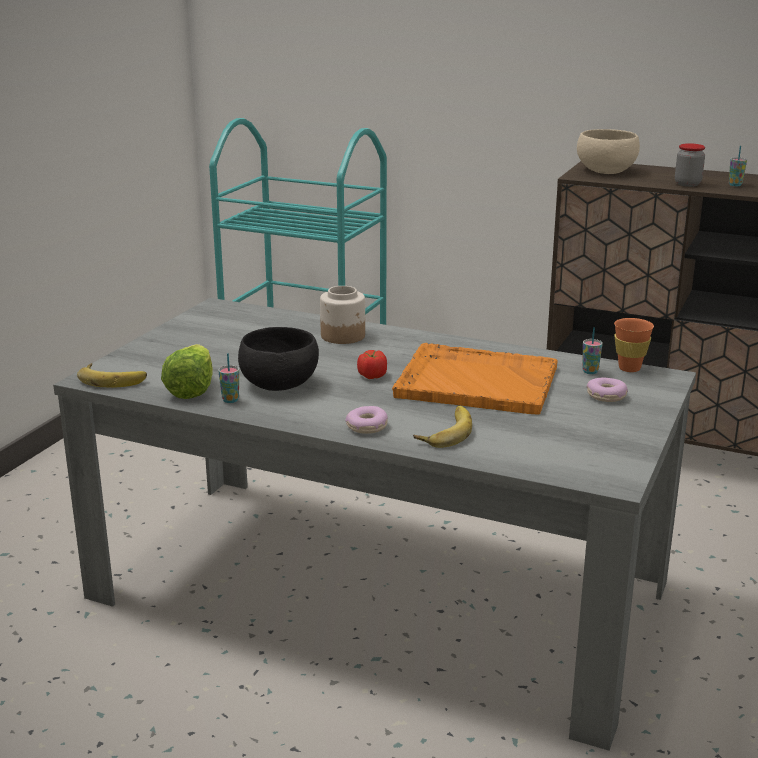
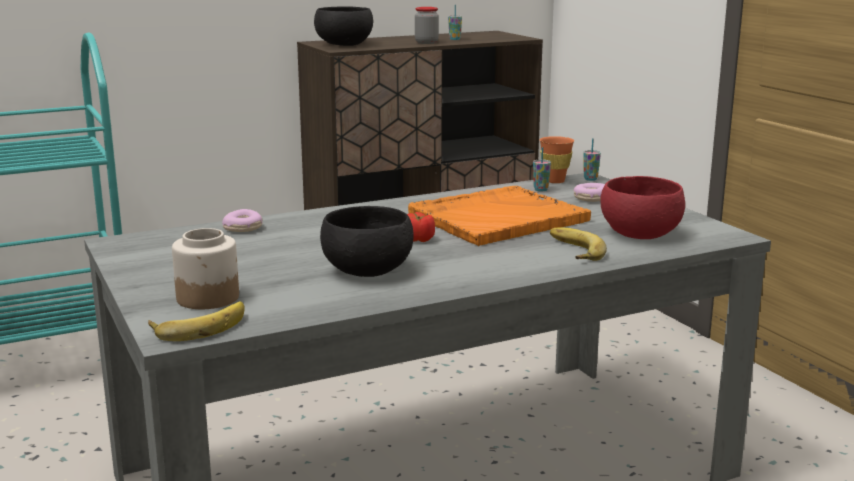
camera: 50 degrees left, 5 degrees down
(191, 389) = (305, 302): lettuce -> none
(230, 400) = (365, 295): cup -> cup (590, 179)
(343, 336) = (311, 224): jar -> jar (208, 298)
(367, 427) = (520, 268): donut -> donut (243, 228)
(543, 443) = (640, 233): none -> red bowl
(605, 171) = (344, 44): beige bowl -> black bowl

